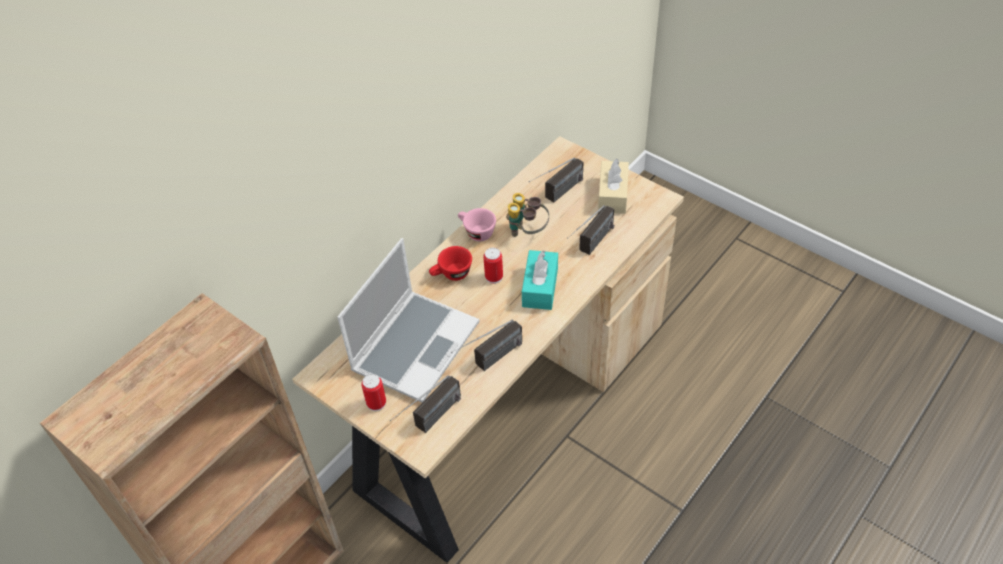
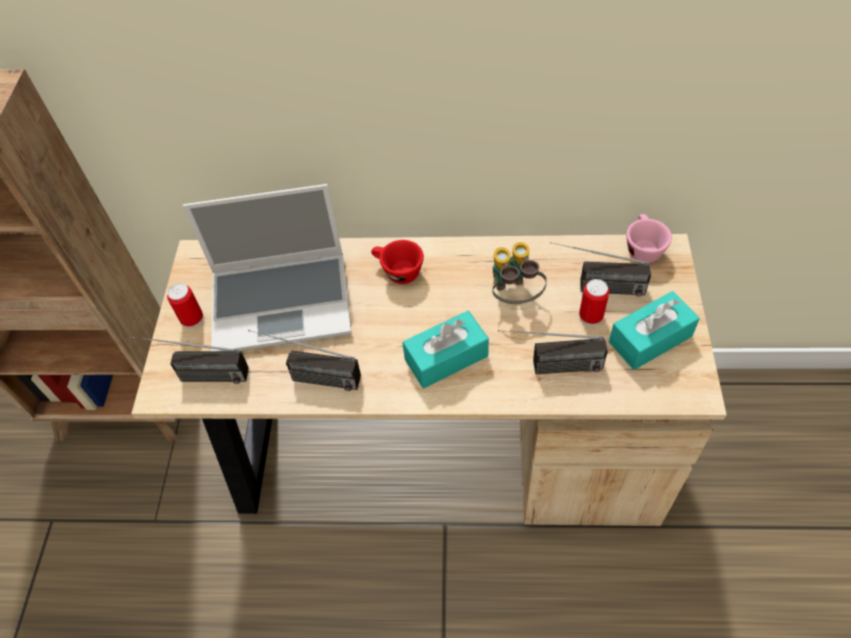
camera: 55 degrees right, 5 degrees up
(476, 232) = (472, 254): pink cup -> pink cup (642, 248)
(494, 277) = (425, 308): can -> can (591, 316)
(612, 195) = (650, 339): beige tissue box -> turquoise tissue box

